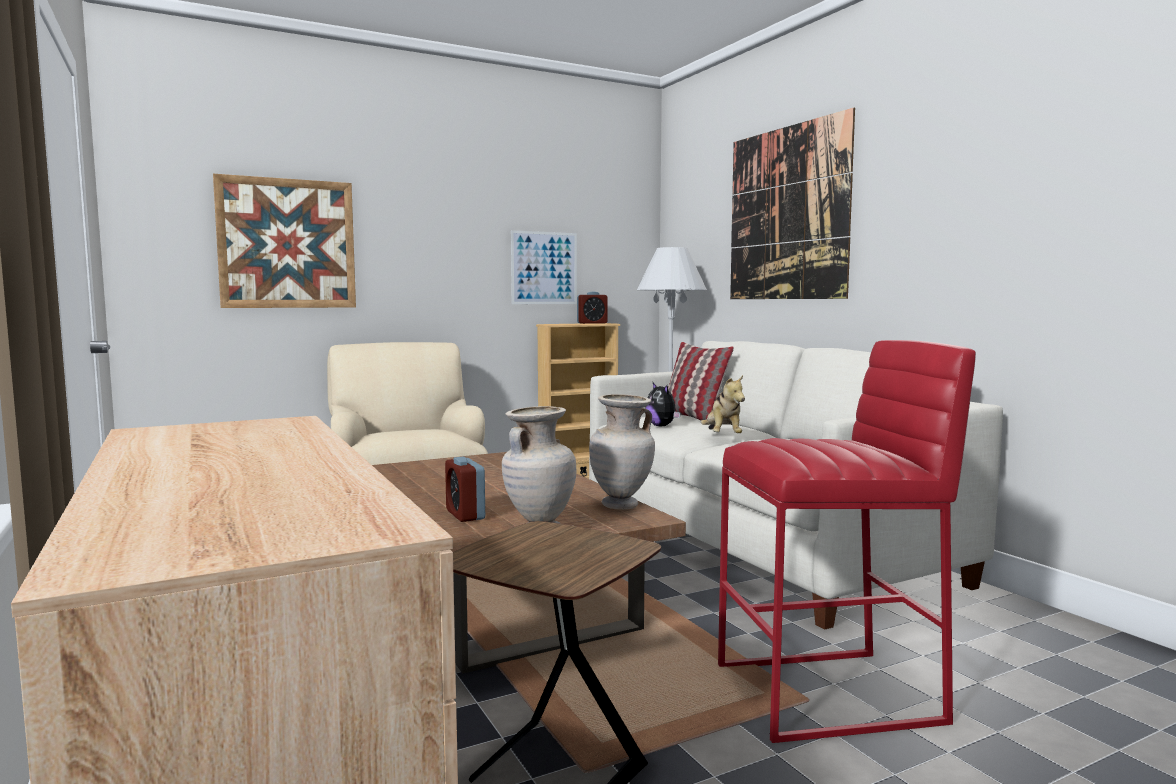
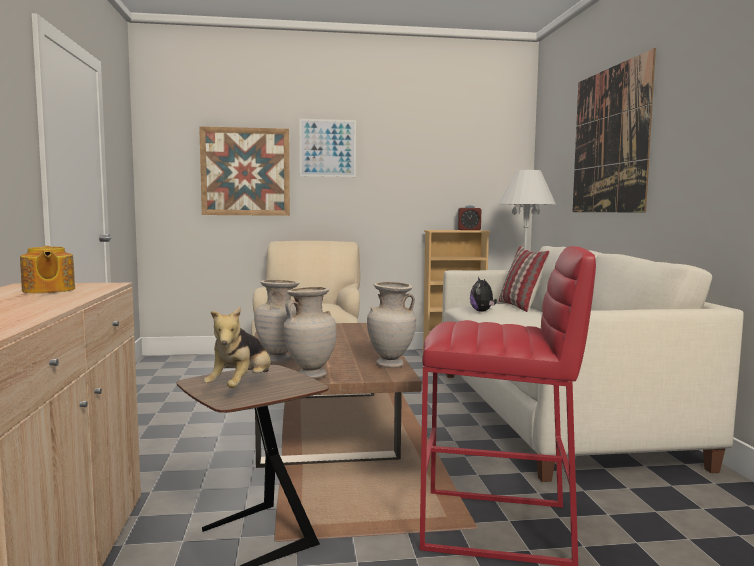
camera: 20 degrees right, 0 degrees up
(221, 437) = (48, 290): none -> teapot
(465, 514) = (279, 360): alarm clock -> beige vase
(544, 268) = (432, 187): picture -> picture (327, 148)
(722, 436) = (517, 322): plush toy -> plush toy (241, 387)

